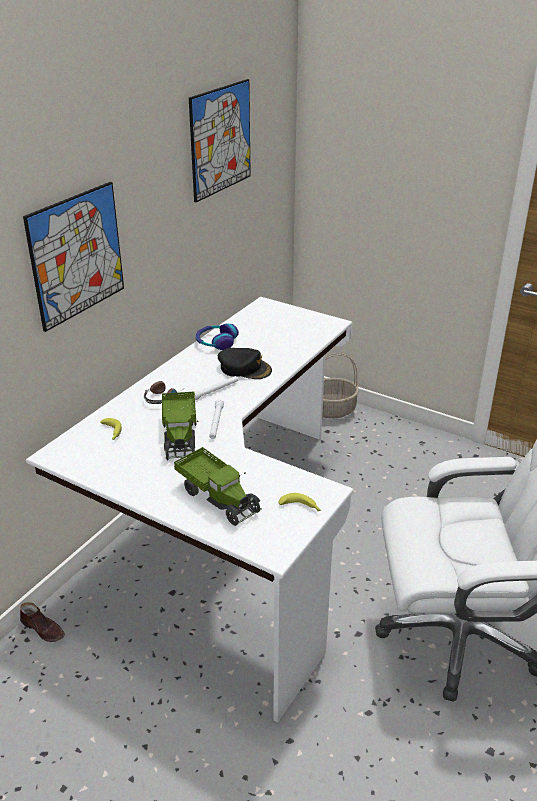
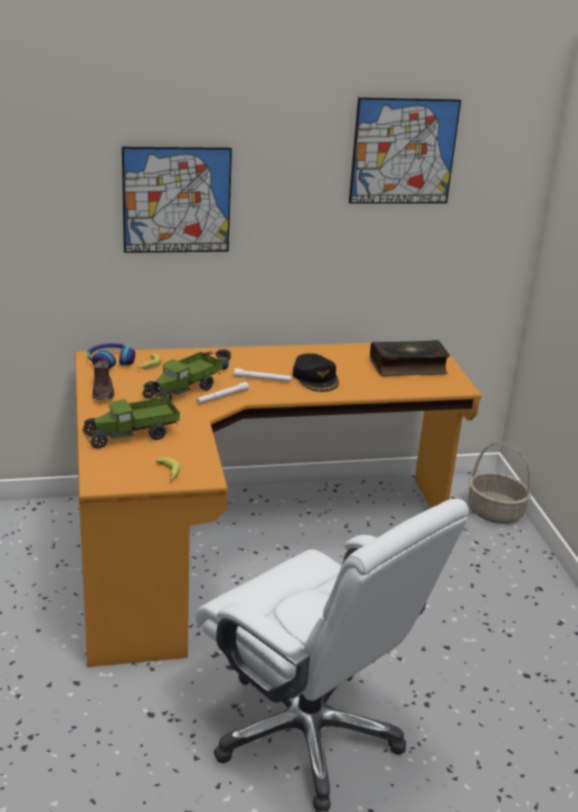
camera: 45 degrees right, 5 degrees down
(43, 629) = (50, 510): brown shoe -> brown shoe (103, 391)
(216, 342) = (332, 352): headphones -> headphones (110, 361)
(218, 497) = (132, 435): toy truck -> toy truck turned 60 degrees clockwise
(226, 540) = (242, 541): white desk -> orange desk
(280, 326) = (408, 367): none -> book

